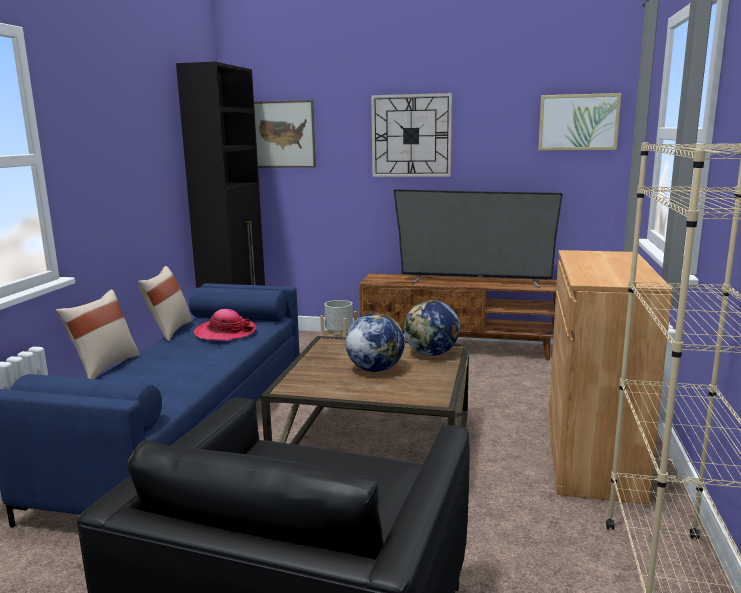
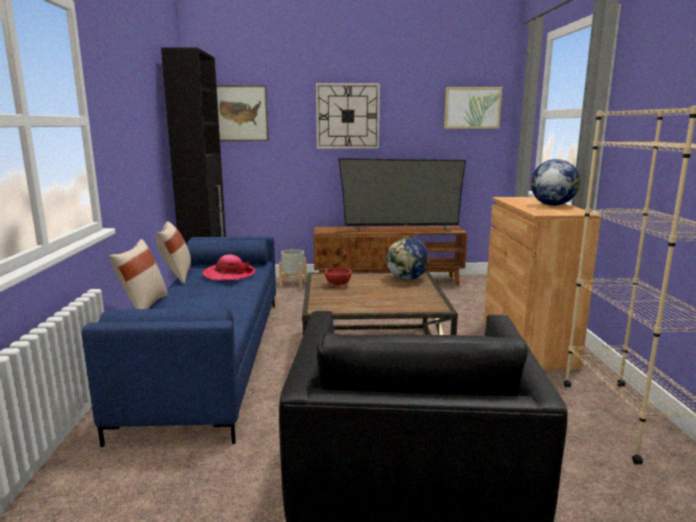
camera: 15 degrees left, 0 degrees up
(338, 356) = (338, 285): none -> red bowl
(375, 369) = (375, 292): globe -> globe (552, 205)

